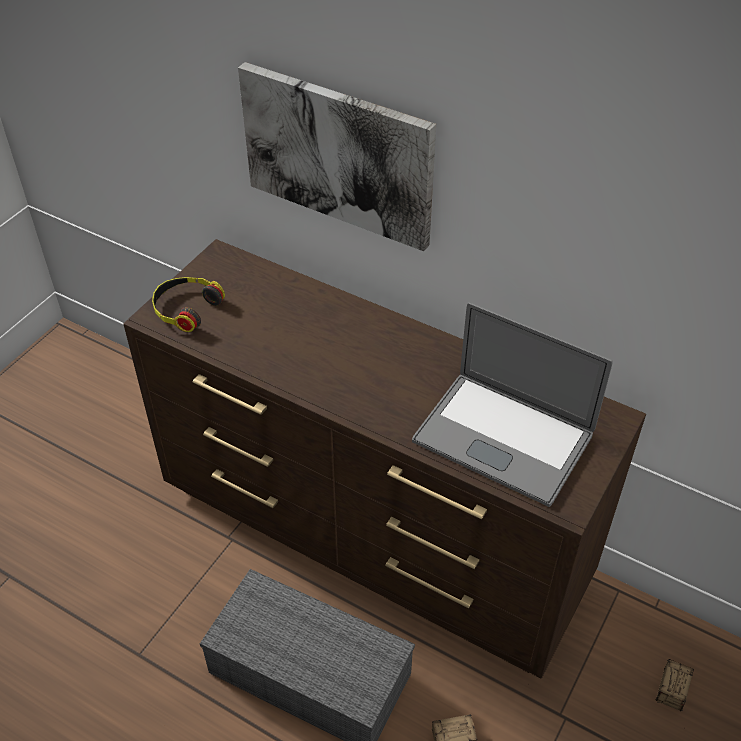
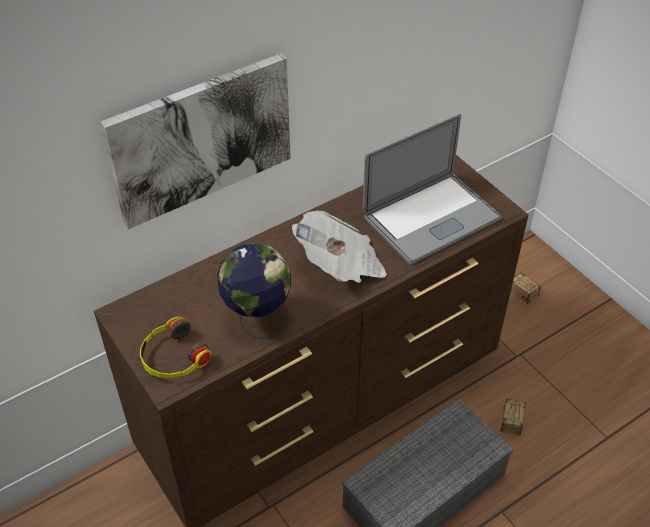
camera: 65 degrees left, 0 degrees up
(265, 345) = (257, 316): none -> globe
(374, 383) = (340, 265): none -> newspaper

